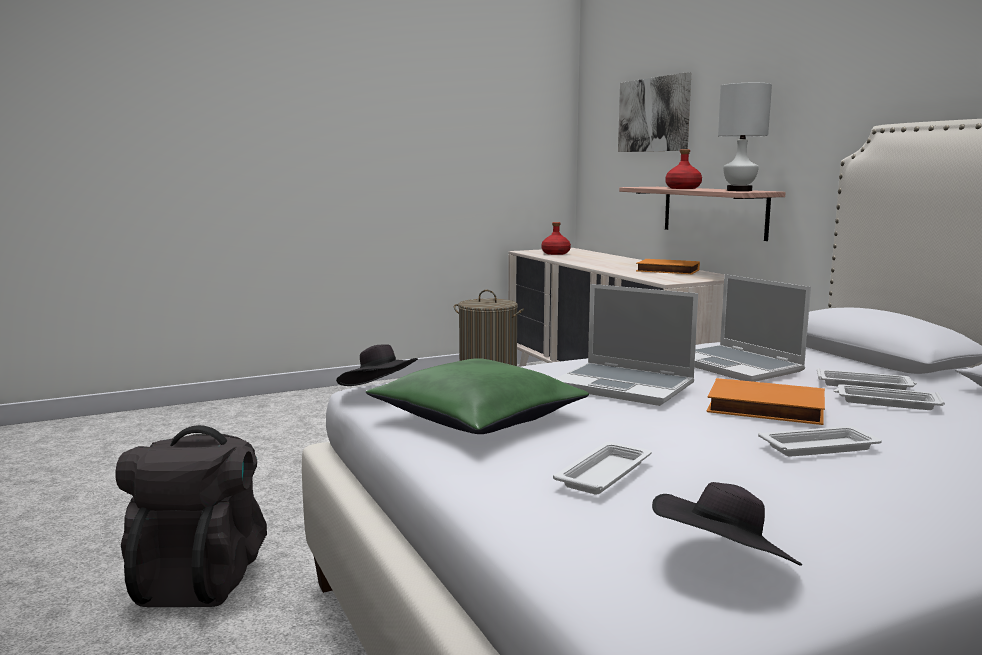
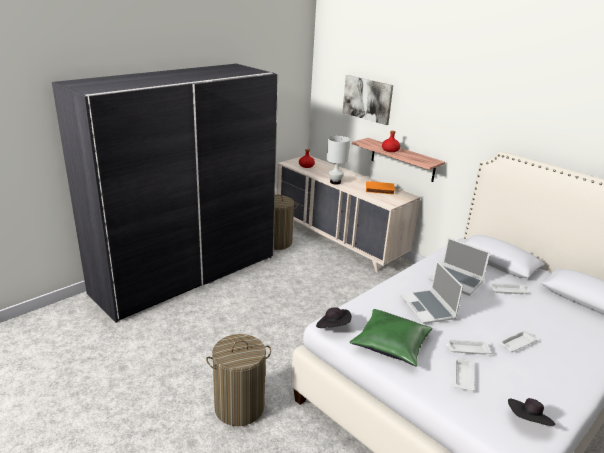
camera: 20 degrees left, 15 degrees up
(200, 577) = (239, 407): black backpack -> laundry basket
(296, 407) = (186, 274): none -> grey wardrobe
(626, 386) = (428, 308): laptop -> laptop turned 60 degrees clockwise
(740, 190) = (424, 160): white table lamp -> white table lamp (335, 182)
(764, 409) = (486, 318): orange book -> none
(885, 402) = (521, 304): white tray -> white tray (466, 349)

